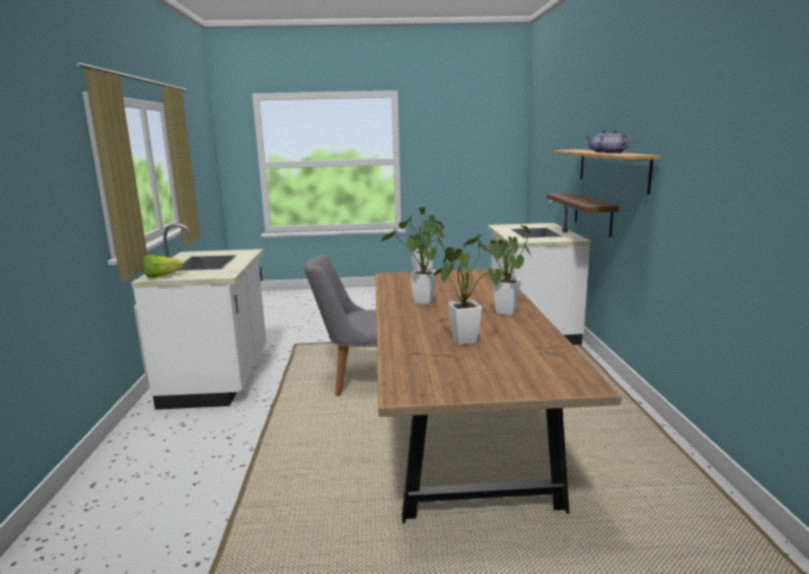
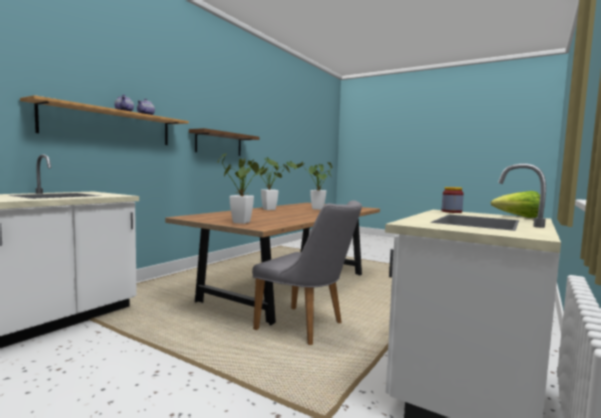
camera: 145 degrees left, 10 degrees down
(217, 275) = (451, 212): none -> jar
(422, 303) = (296, 215): potted plant -> none
(593, 214) = (78, 167): brown shelf -> brown shelf (219, 143)

